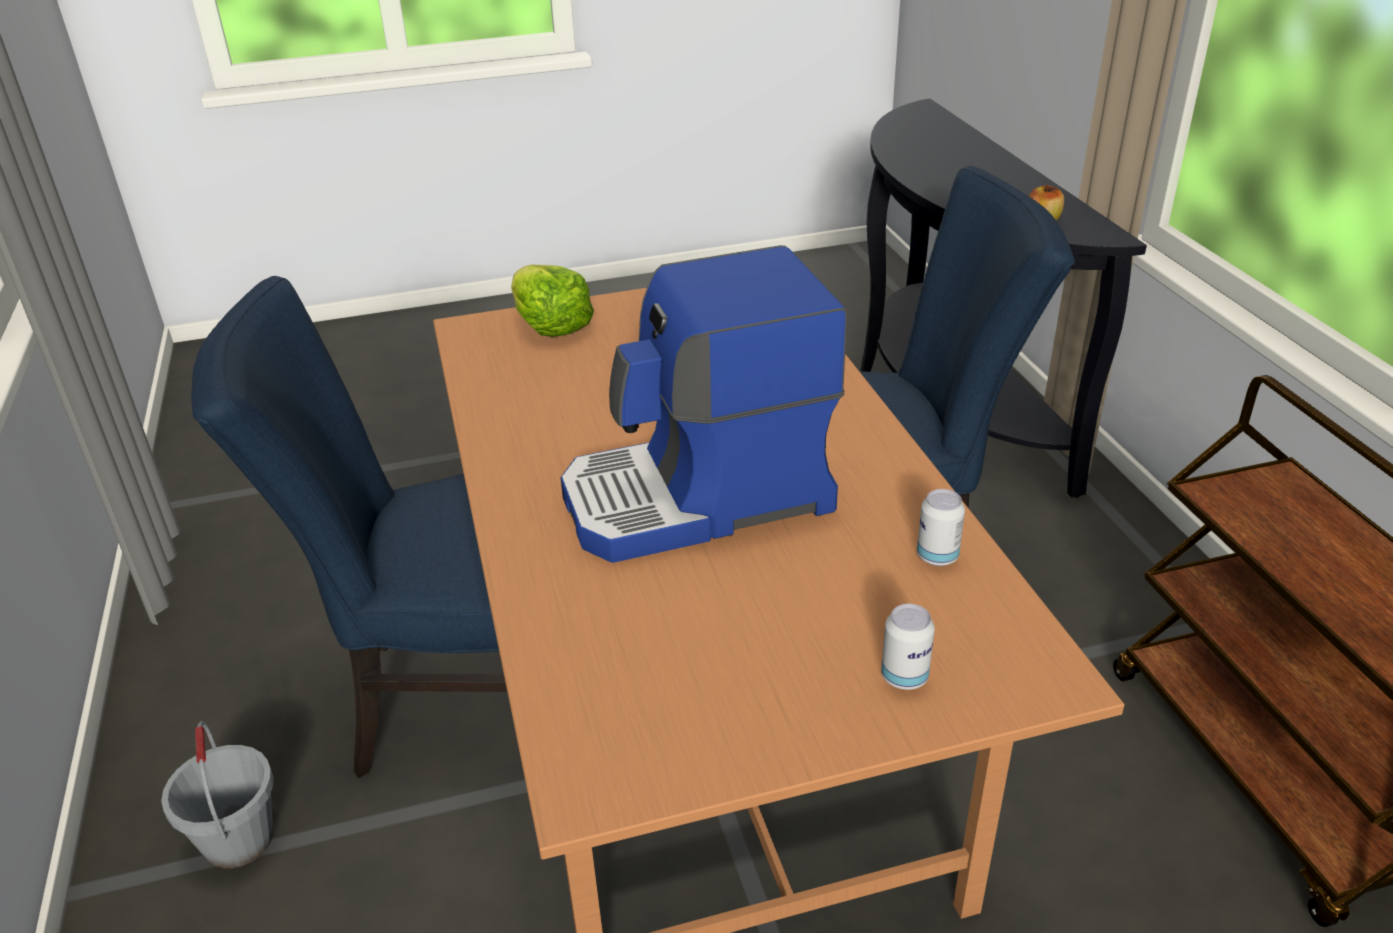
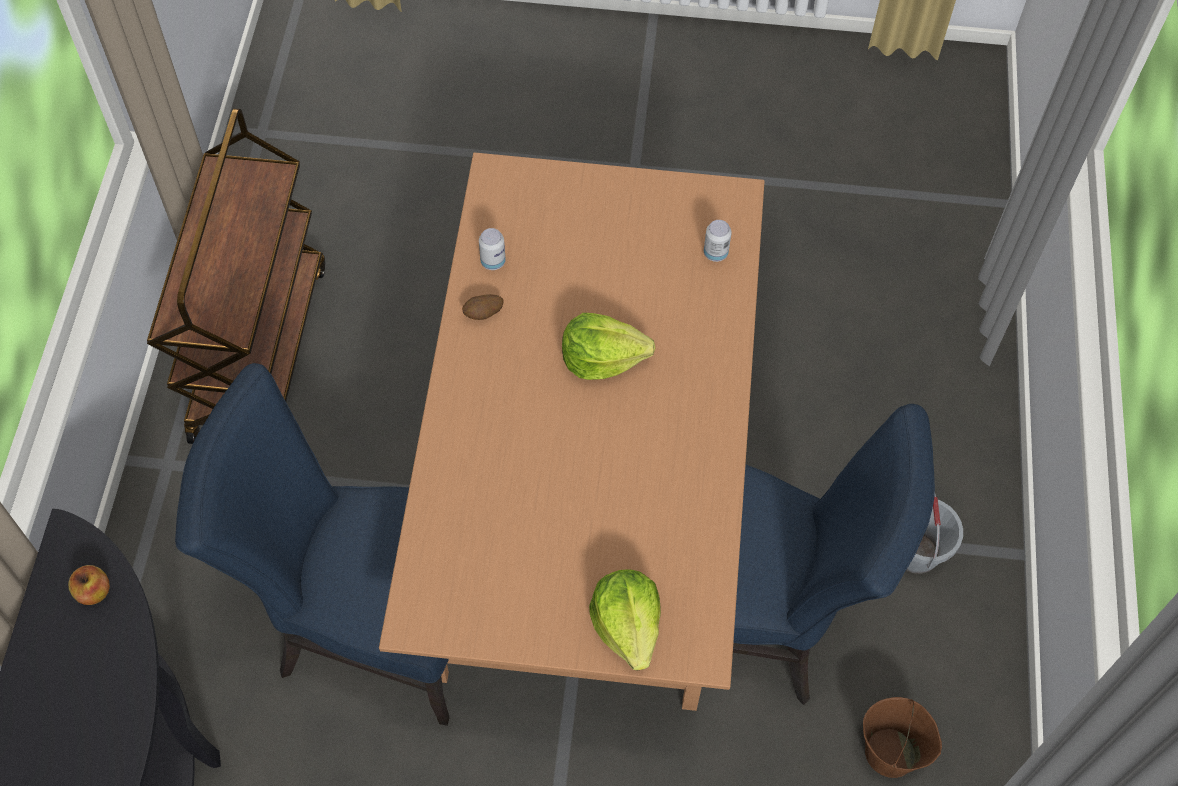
camera: 160 degrees left, 25 degrees up
(278, 634) = (891, 753): none -> brown bucket
(699, 499) = (602, 358): coffee machine -> lettuce
(895, 497) = (483, 314): none -> potato
(904, 677) = (563, 199): can -> can (715, 253)

